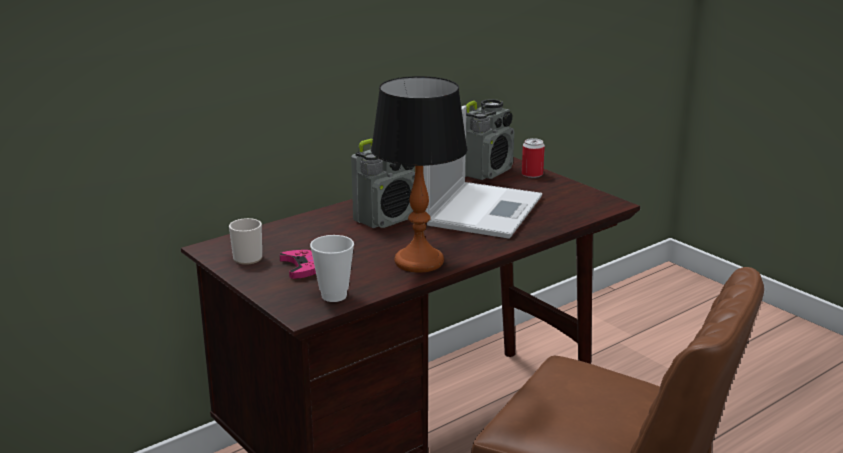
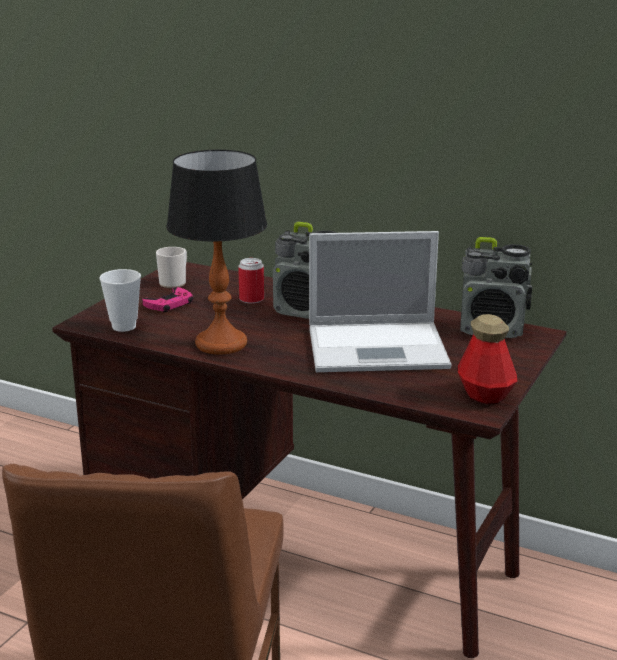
camera: 65 degrees right, 0 degrees up
(532, 174) = (518, 353): can -> can (251, 299)
(590, 198) = (485, 395): none -> bottle

